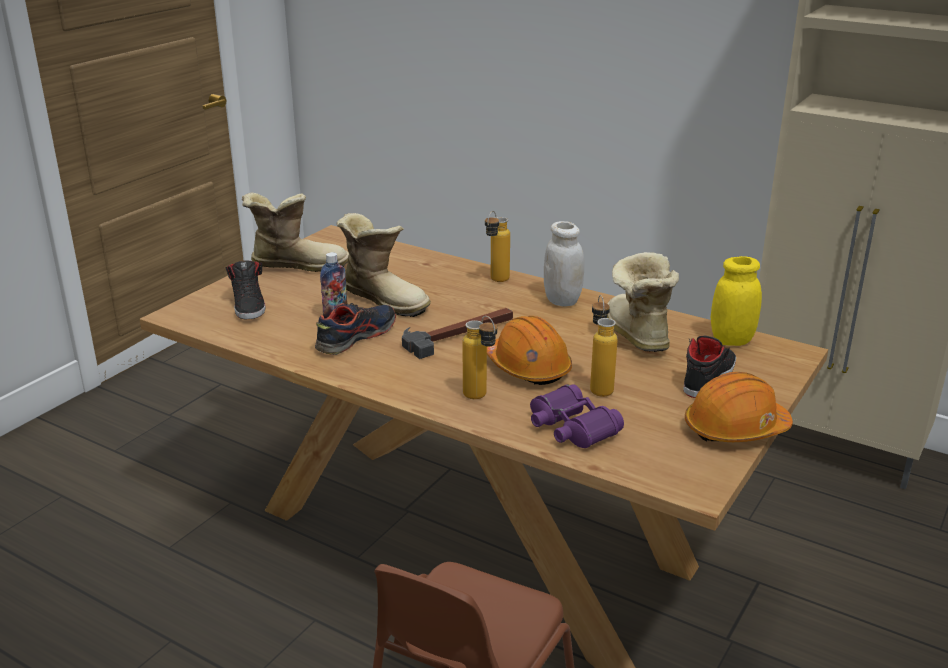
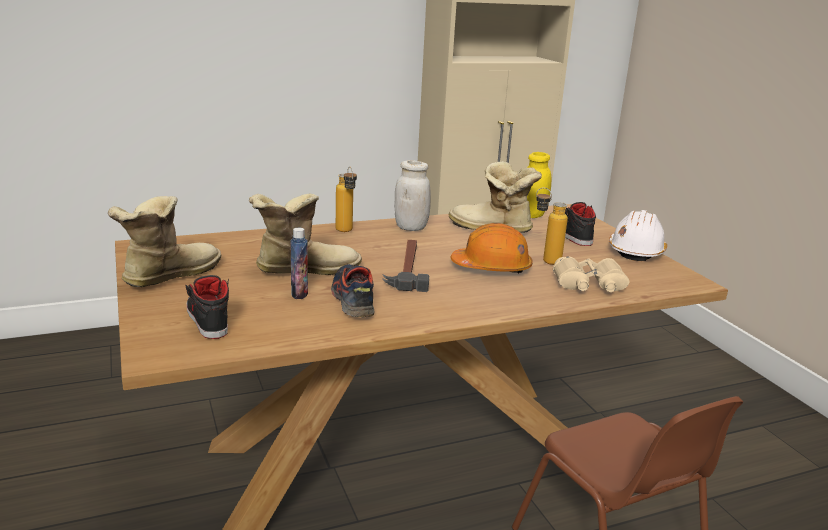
camera: 55 degrees left, 5 degrees down
(249, 305) = (207, 318): black shoe -> black shoe turned 135 degrees counterclockwise
(480, 398) = (515, 294): bottle -> none
(571, 428) = (589, 285): purple binoculars -> beige binoculars
(735, 429) = (636, 251): orange hard hat -> white hard hat

